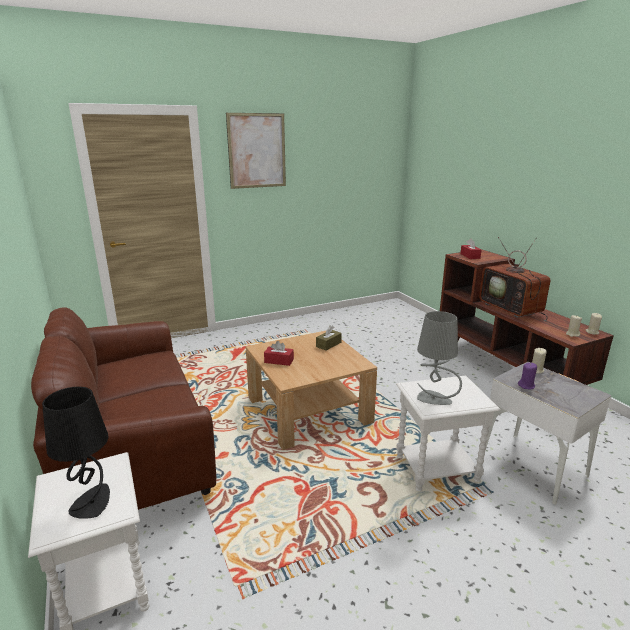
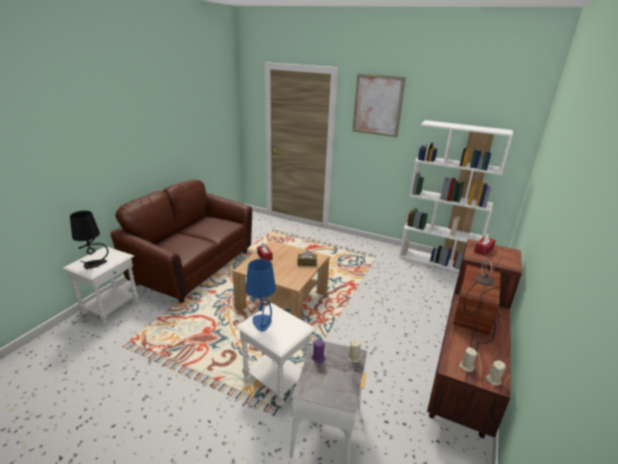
camera: 50 degrees right, 5 degrees up
(354, 311) = (437, 261): none -> white bookcase
(434, 399) = (262, 323): grey table lamp -> blue table lamp

